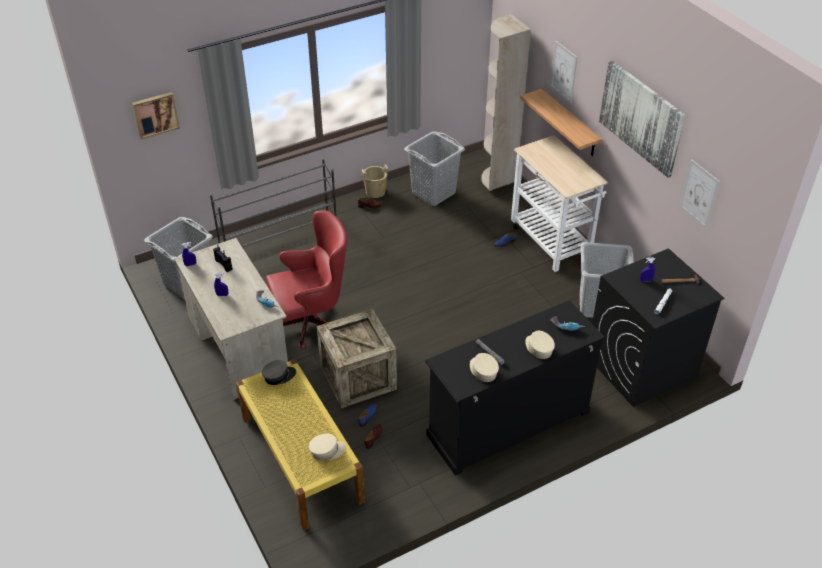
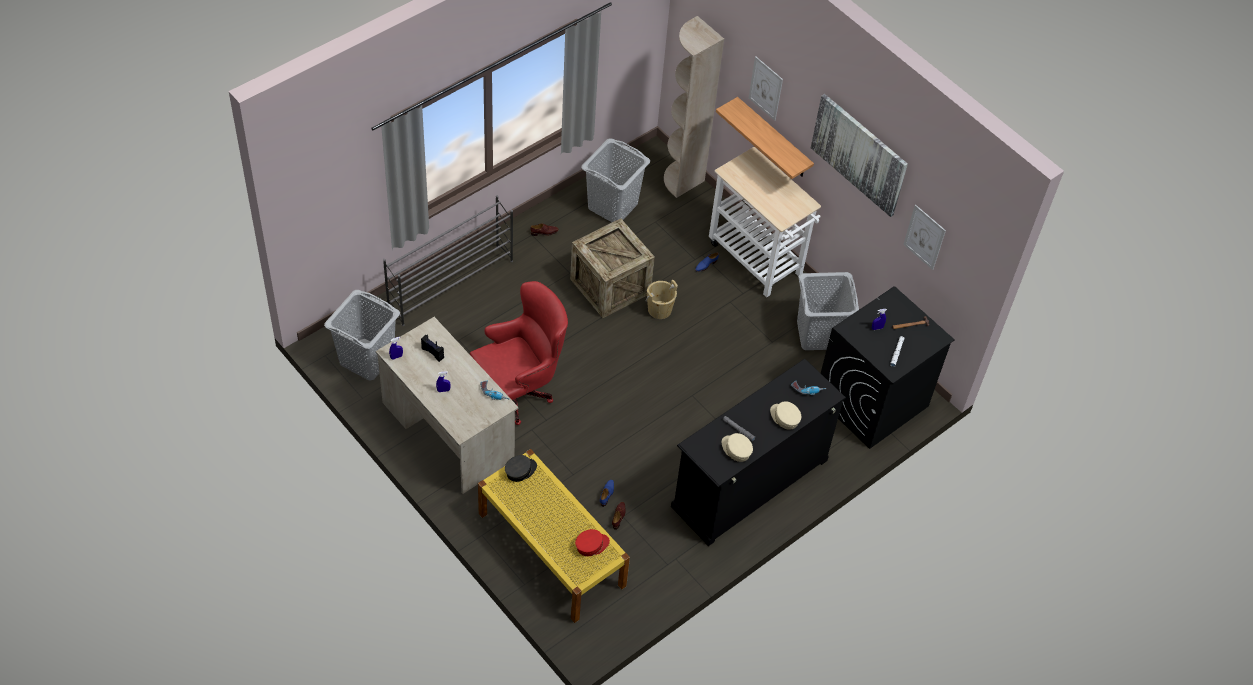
camera: 15 degrees left, 10 degrees up
(155, 114) = (331, 192): picture -> none
(327, 450) = (591, 545): beige cap -> red cap
(358, 377) = (586, 451): crate -> crate (610, 286)
(375, 192) = (545, 211): beige bucket -> beige bucket (659, 309)

